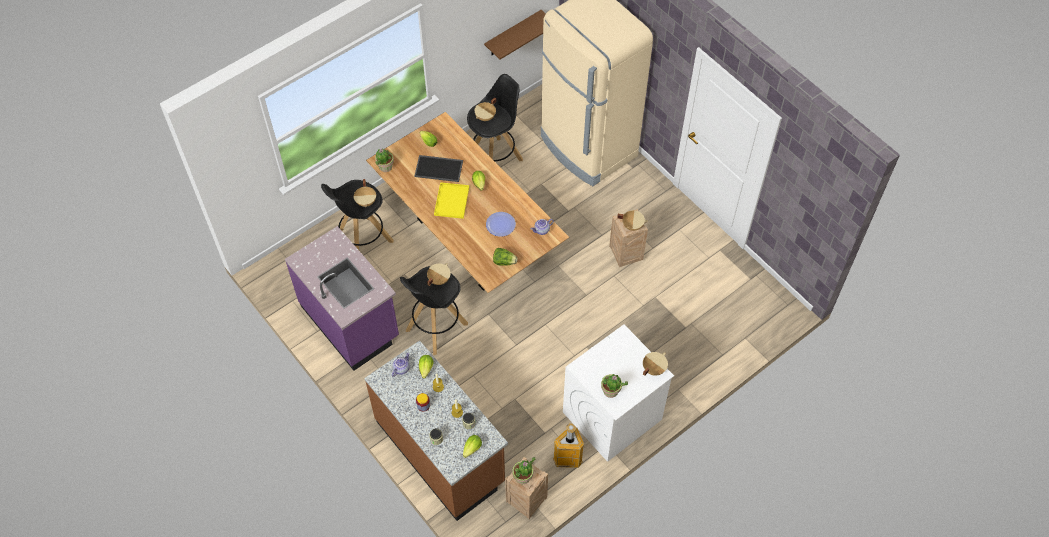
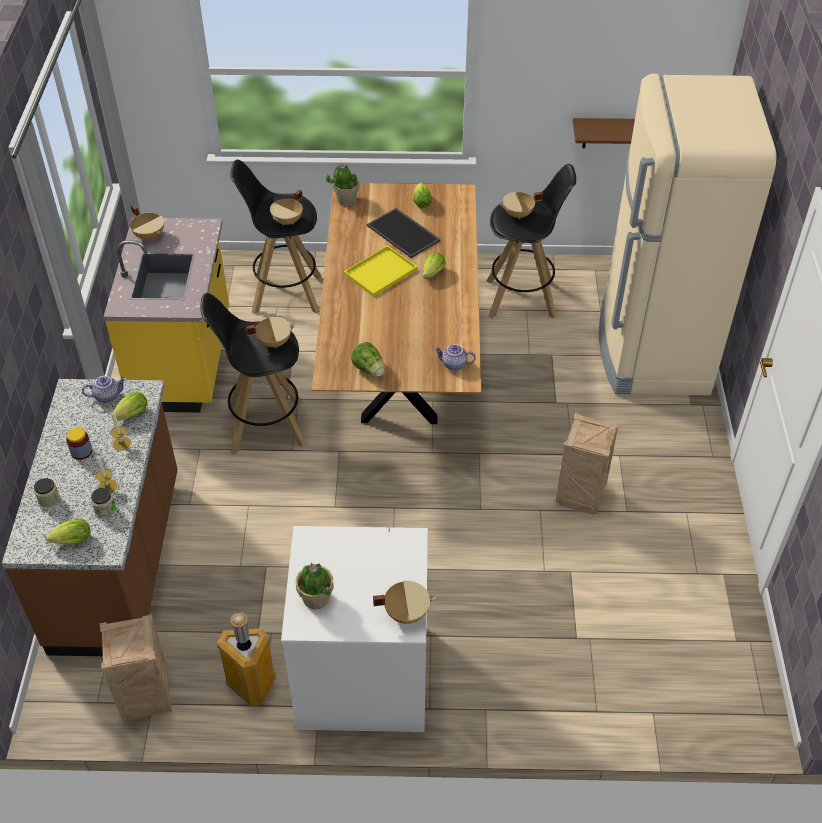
camera: 40 degrees right, 10 degrees down
(351, 321) = (185, 361): purple counter -> yellow counter
(500, 224) = (410, 328): plate -> none
(523, 477) = (121, 638): potted plant -> none
(632, 225) = (591, 439): beige cooking pot -> beige cooking pot (150, 236)

